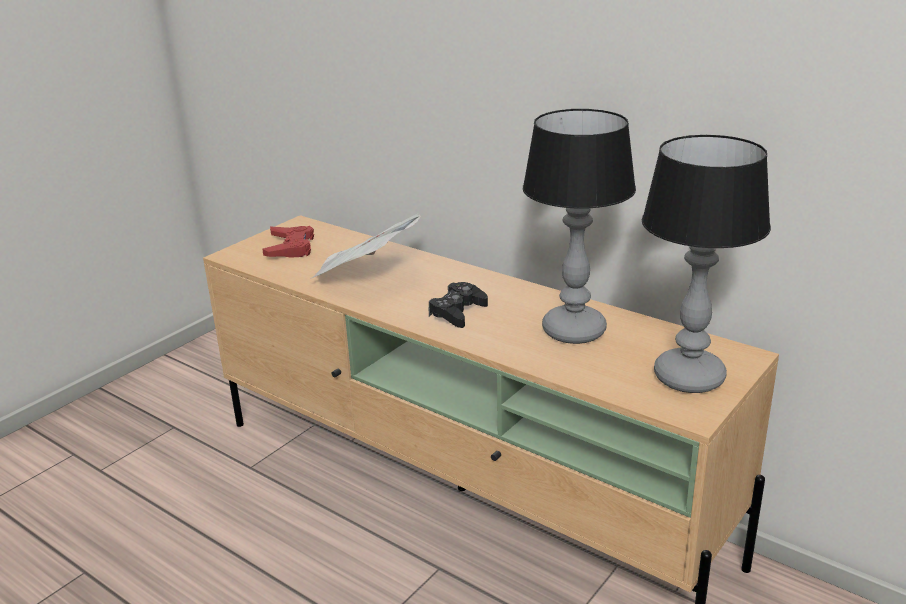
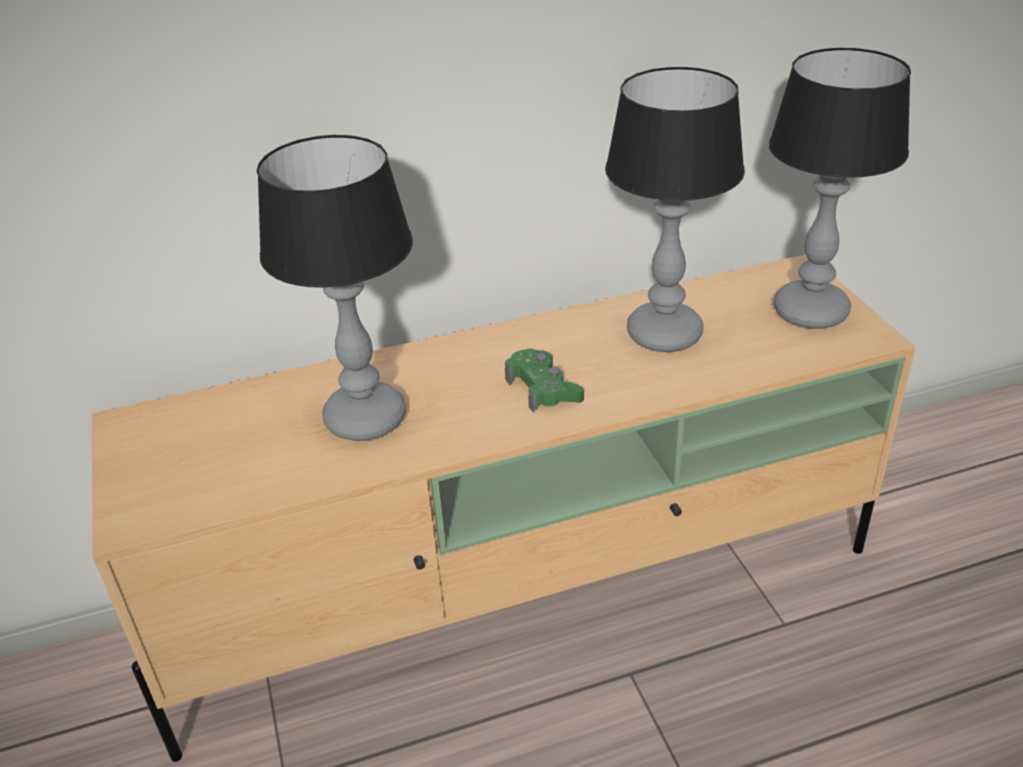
camera: 55 degrees left, 10 degrees up
(290, 247) = (189, 456): red game controller -> none
(367, 274) = (364, 419): newspaper -> table lamp
(457, 312) = (543, 389): black game controller -> green game controller

